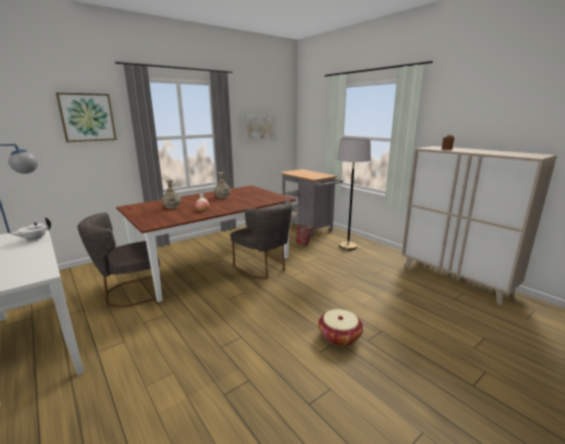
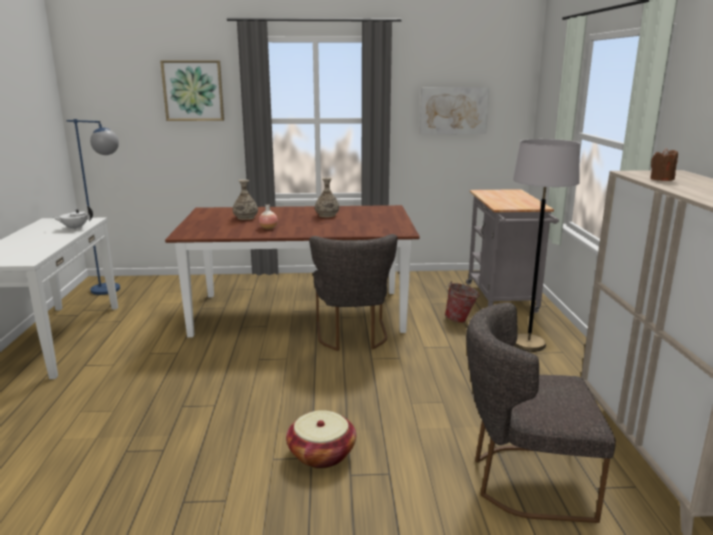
camera: 35 degrees right, 0 degrees up
(130, 293) = (175, 319): grey chair -> grey chair (524, 480)

